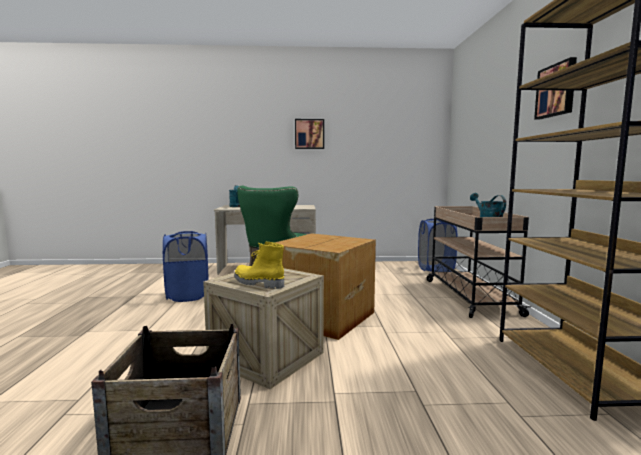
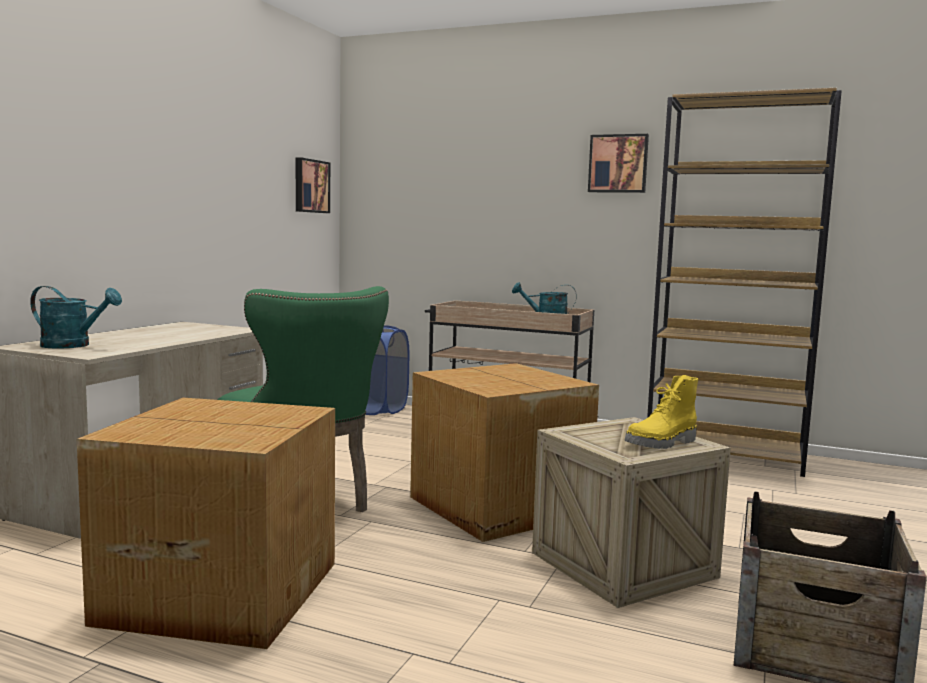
camera: 65 degrees left, 0 degrees up
(188, 295) = (220, 590): blue laundry basket -> cardboard box
(309, 134) = (163, 158): picture -> picture (310, 186)

